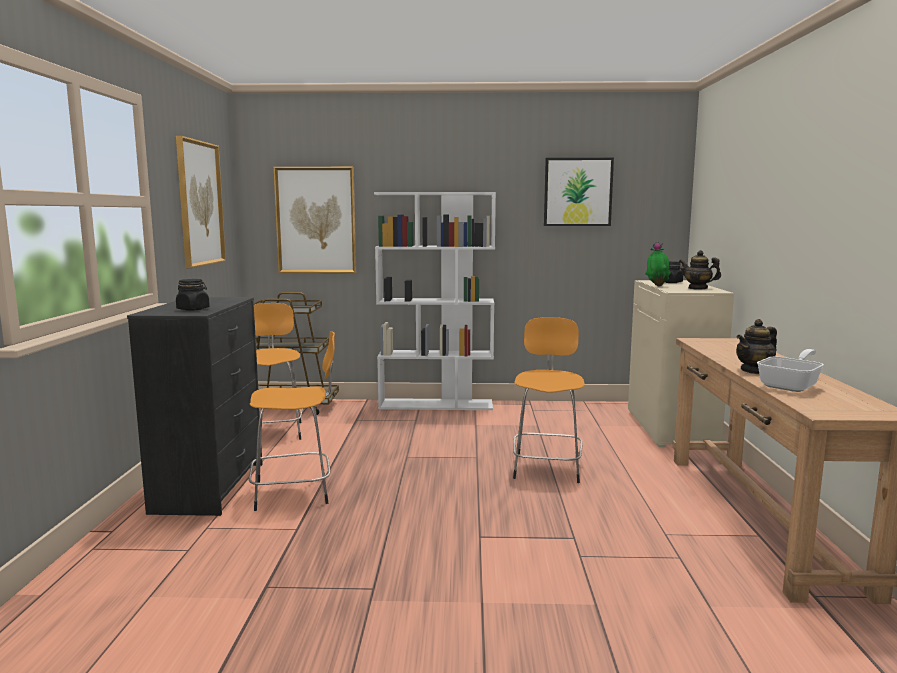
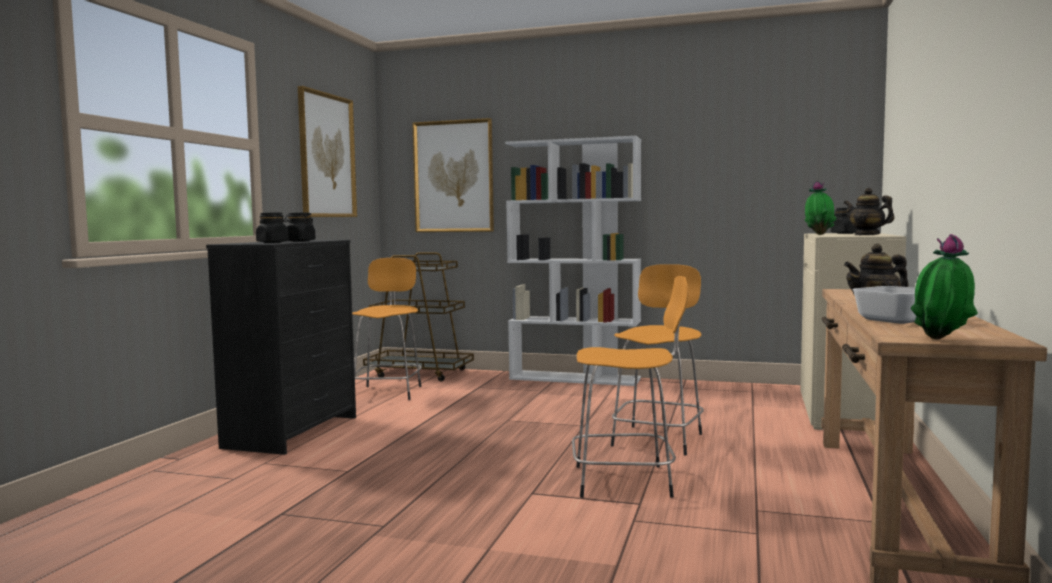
camera: 15 degrees right, 5 degrees down
(213, 304) = (299, 241): none -> black jar
(295, 492) = (370, 442): orange stool -> orange stool (627, 481)
(578, 192) = (739, 134): picture -> none
(852, 415) = (941, 340): none -> potted plant

